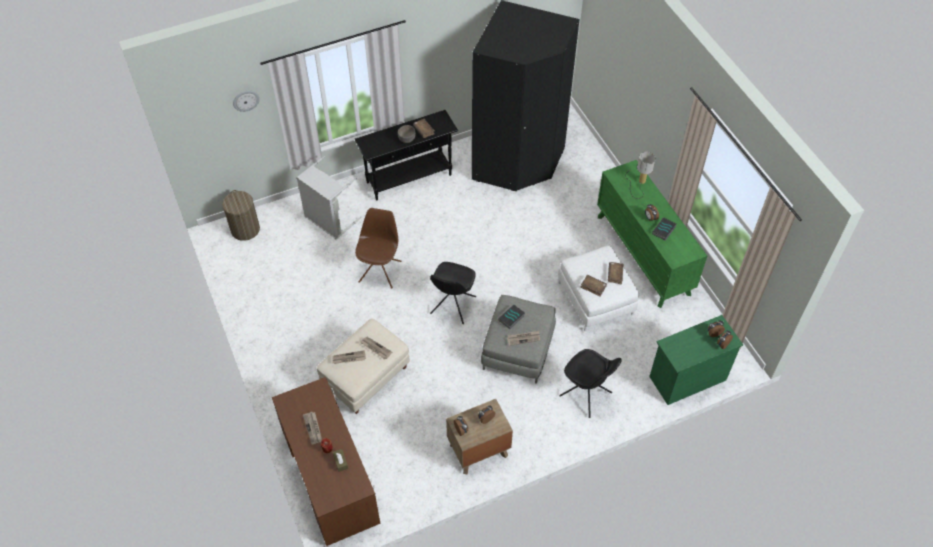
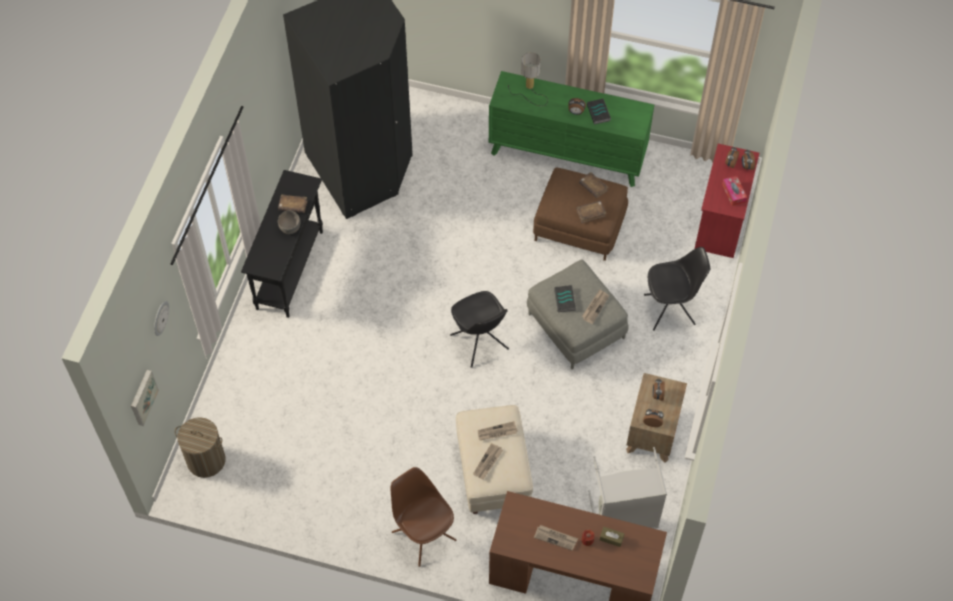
camera: 50 degrees left, 5 degrees up
(202, 139) = (142, 397): none -> picture
(329, 221) = (272, 376): grey laundry basket -> grey laundry basket (624, 517)
(380, 271) = (380, 374): brown chair -> brown chair (423, 535)
(595, 298) = (578, 226): white ottoman -> brown ottoman
(687, 378) = (720, 223): green dresser -> red dresser
(691, 351) = (733, 193): none -> tissue box

